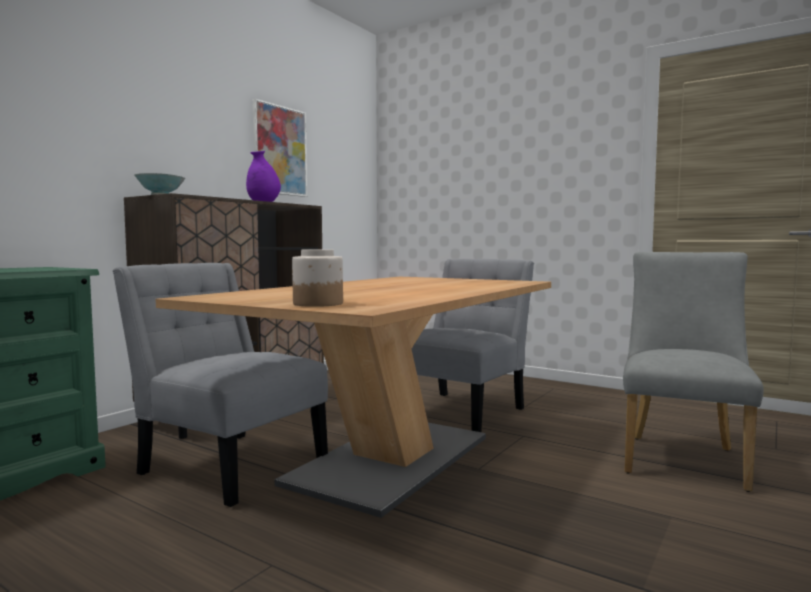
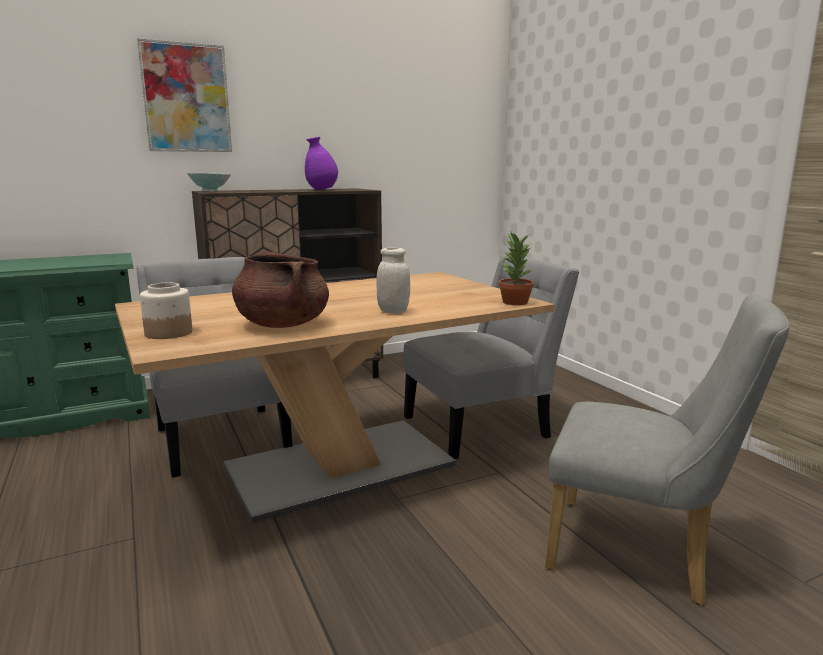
camera: 30 degrees right, 10 degrees up
(280, 150) = (366, 126): picture -> picture (186, 98)
(402, 295) = (282, 324): none -> brown cooking pot
(460, 288) = (393, 311): none -> white jar
(523, 281) = (514, 302): none -> potted plant
(682, 457) = (641, 553): grey chair -> grey chair turned 60 degrees clockwise

